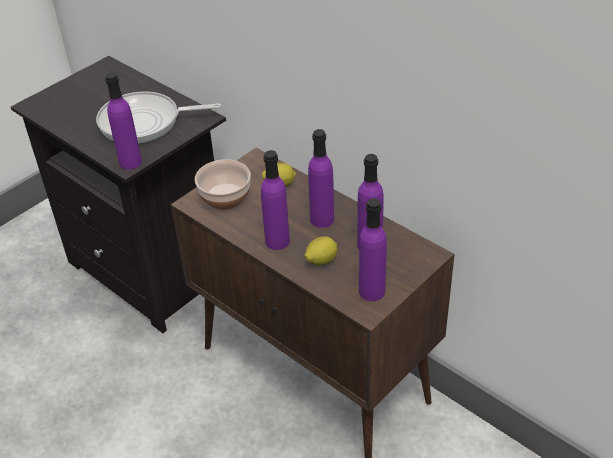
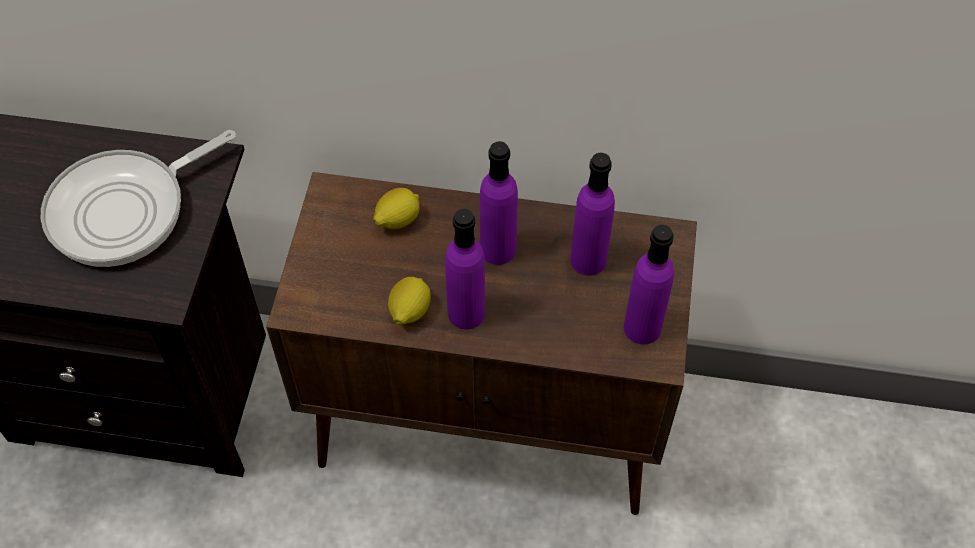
camera: 35 degrees left, 15 degrees up
(130, 162) = (164, 291): purple bottle -> none
(225, 198) = (337, 278): bowl -> none
(321, 261) = (546, 315): lemon -> lemon (409, 311)

